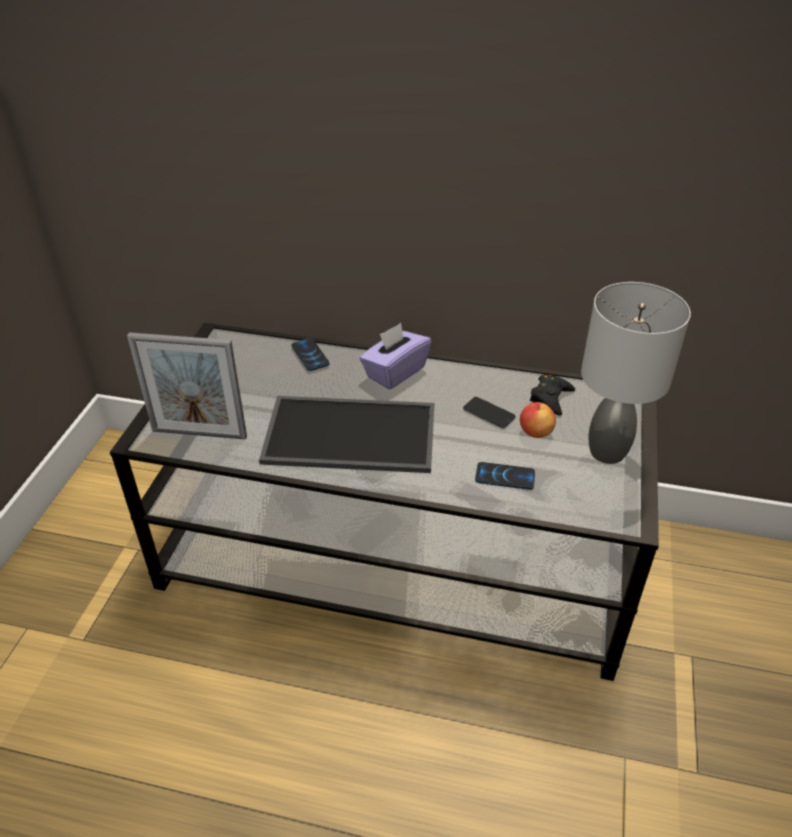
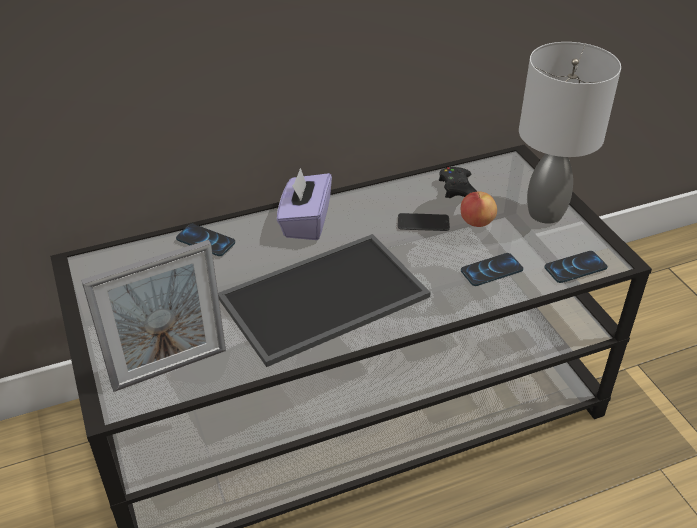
camera: 35 degrees left, 0 degrees up
(582, 510) = (575, 268): none -> phone

